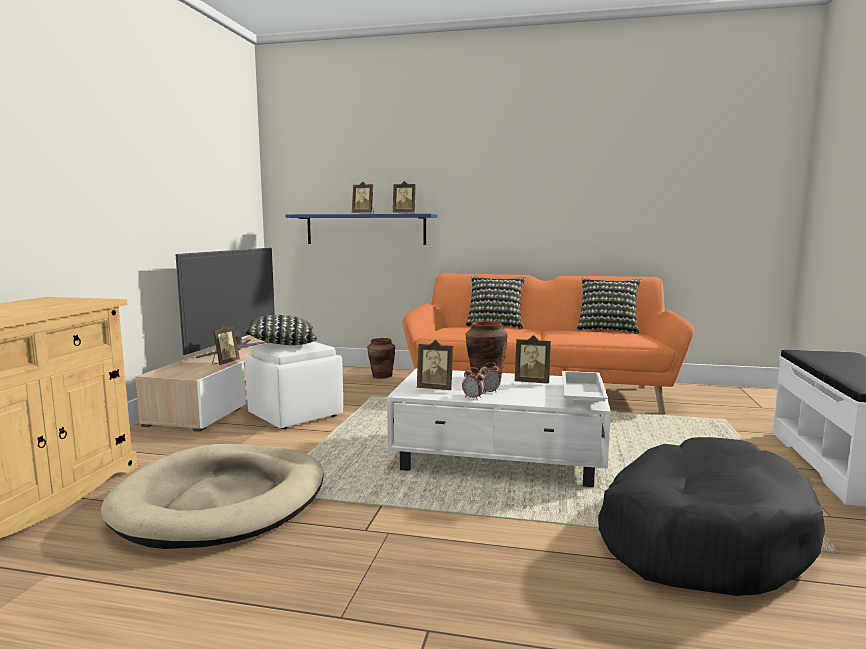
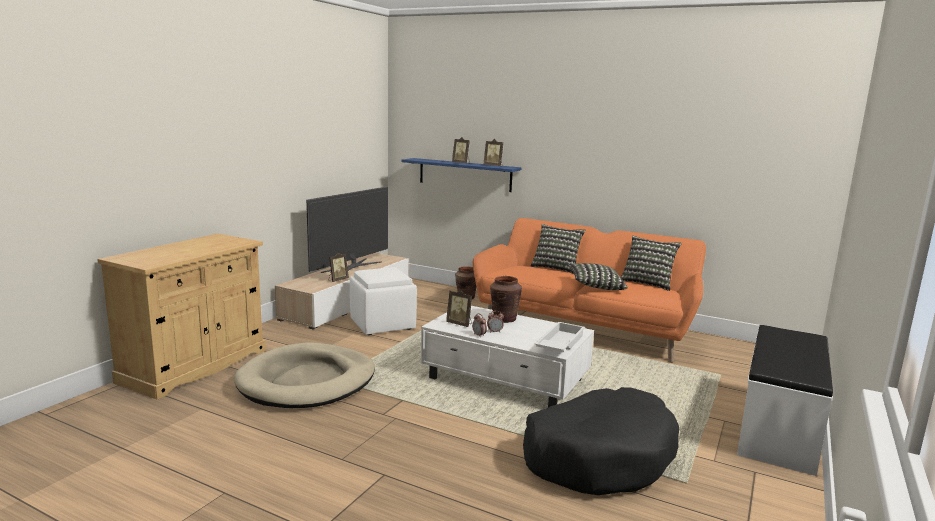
camera: 15 degrees right, 5 degrees up
(281, 344) = (375, 271): pillow -> pillow (595, 286)
(532, 382) = (535, 327): picture frame -> none

